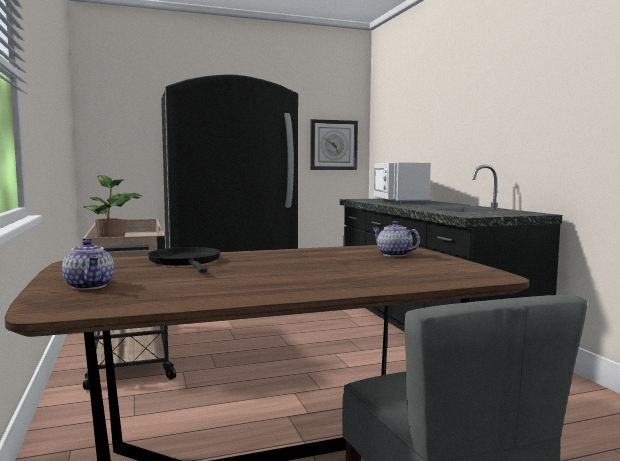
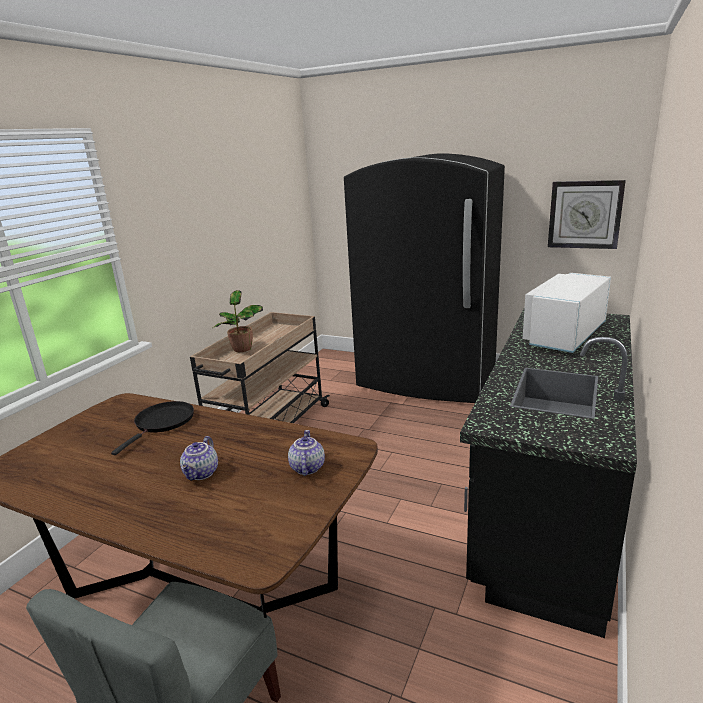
camera: 45 degrees right, 15 degrees up
(90, 286) = (57, 446): teapot -> teapot (202, 473)

